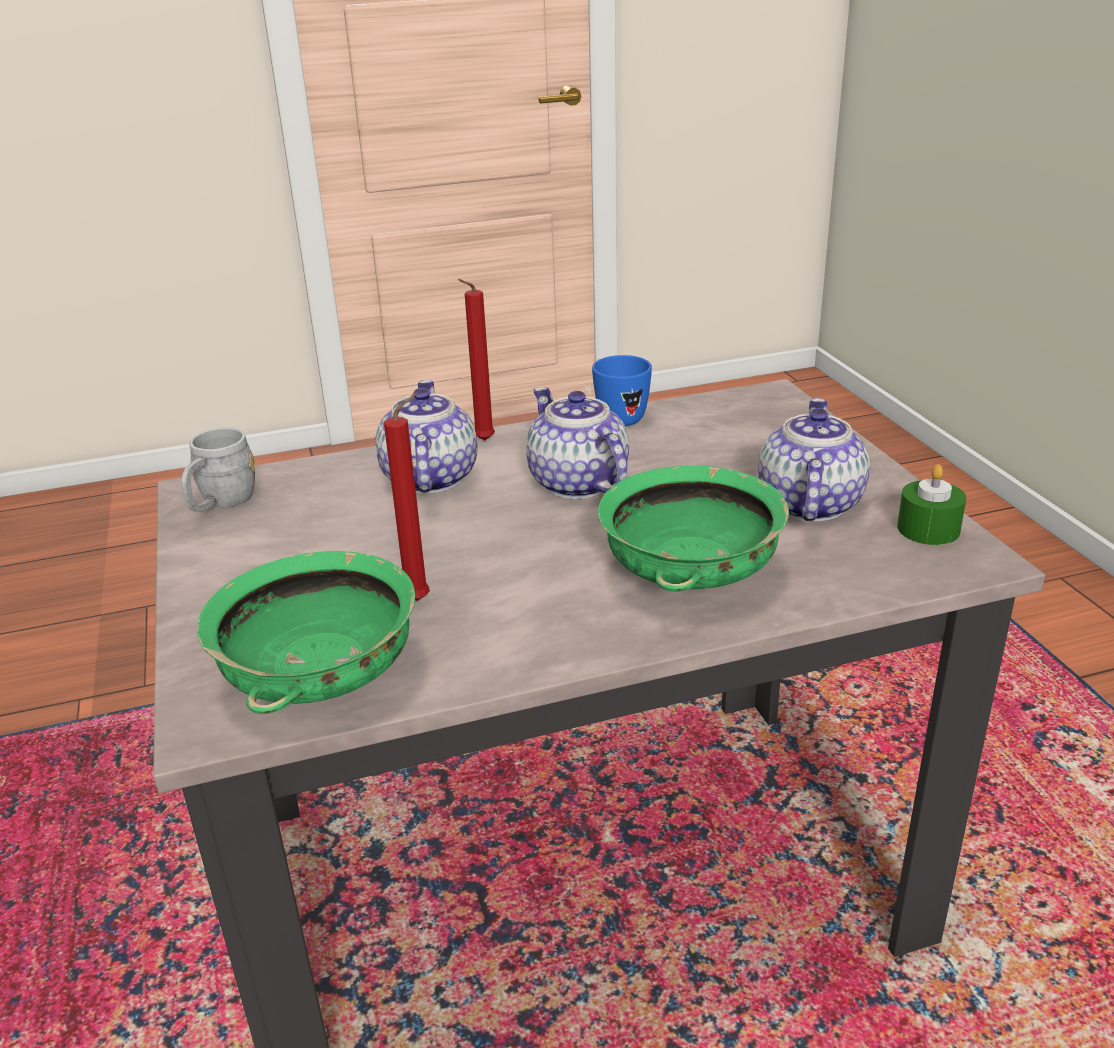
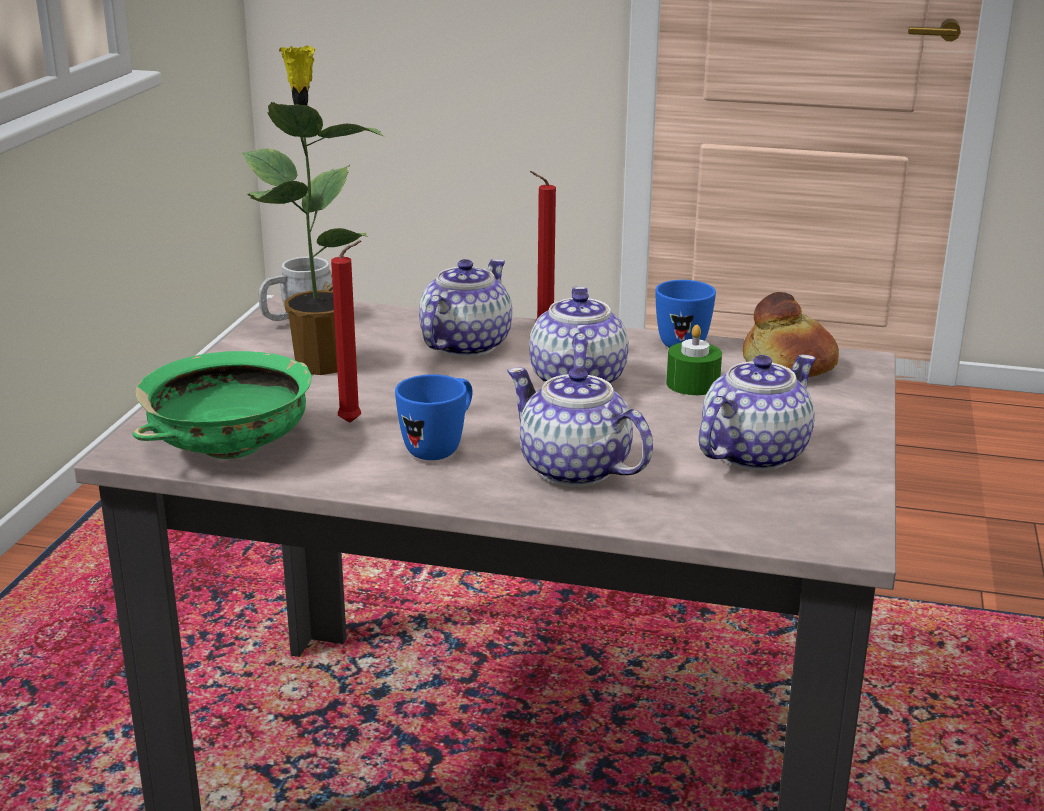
camera: 30 degrees right, 5 degrees down
(304, 544) = (320, 363): none -> potted plant
(541, 596) = (440, 448): none -> blue mug
(690, 574) = (575, 470): green bowl -> teapot
(728, 415) = (787, 366): none -> bread
(928, 529) = (836, 505): green candle -> green candle (693, 384)

